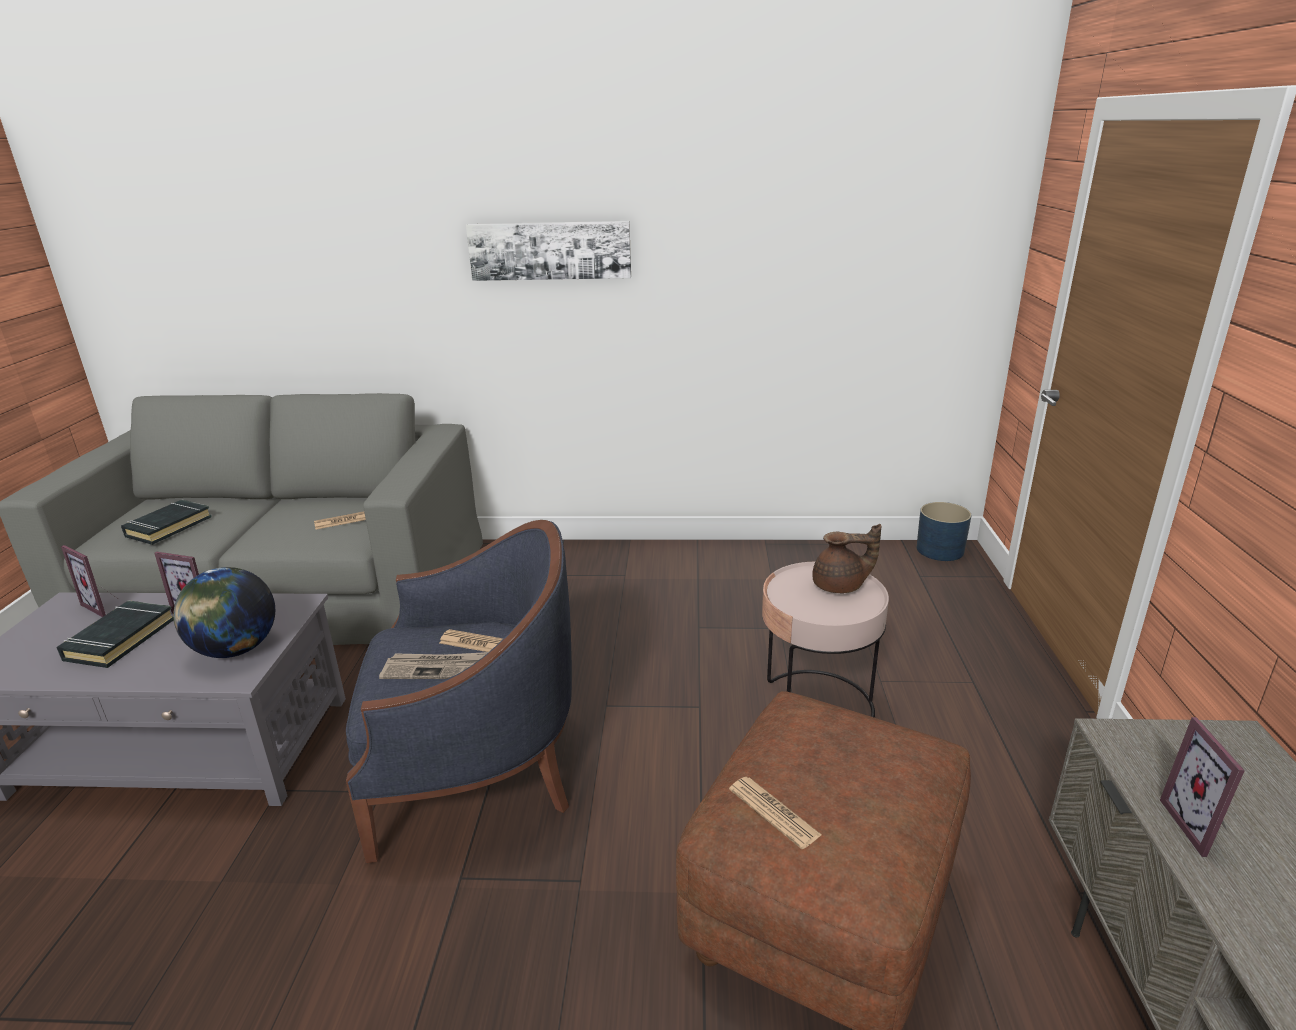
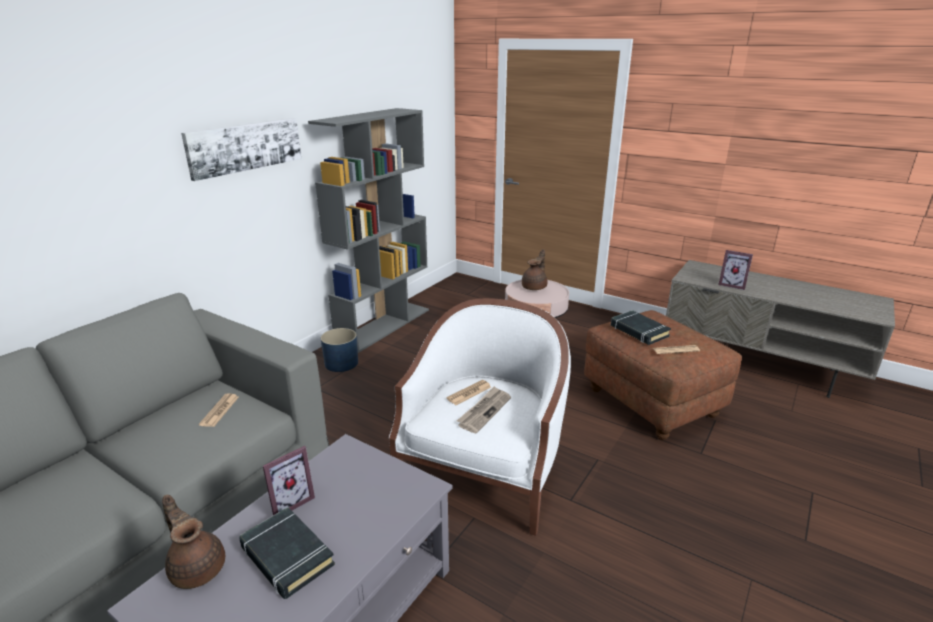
camera: 60 degrees left, 0 degrees up
(105, 605) = (197, 567): picture frame -> brown teapot
(168, 526) = (47, 518): black book -> black book (638, 331)
(236, 649) = (383, 486): globe -> none
(475, 766) = (484, 472): blue armchair -> white armchair
(737, 554) = (384, 326): none -> grey bookcase
(940, 550) = (453, 282): blue planter -> blue planter (341, 363)

